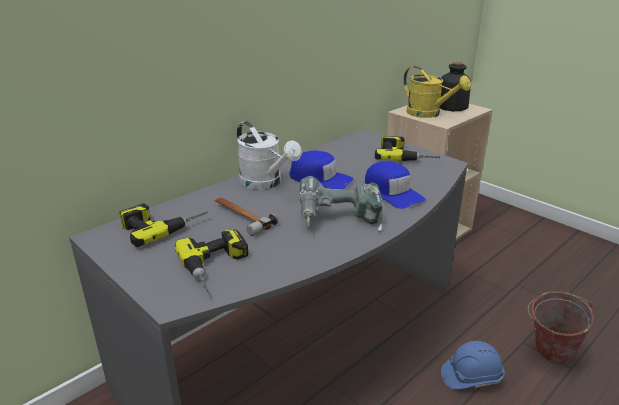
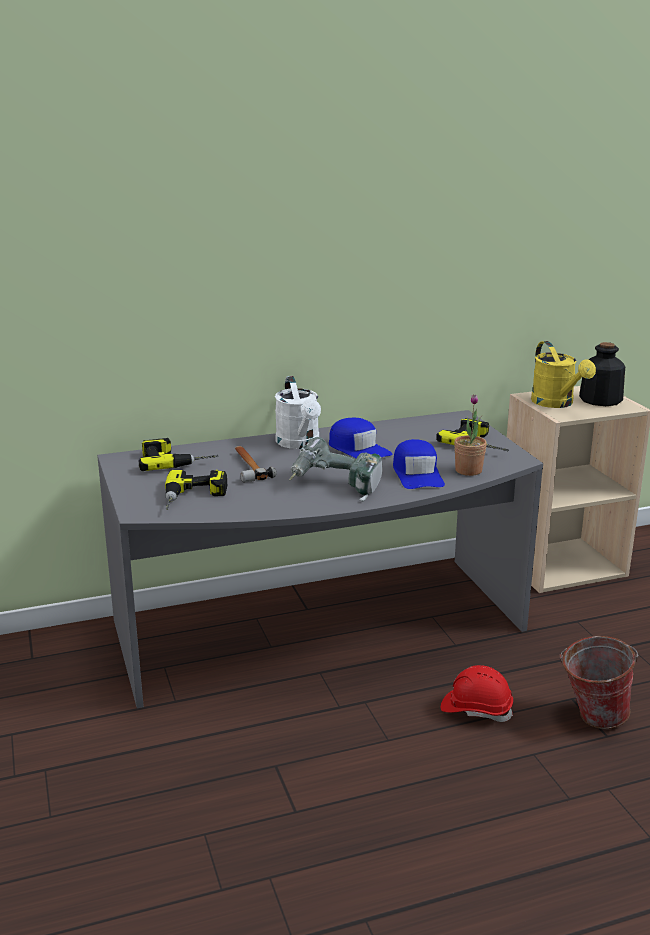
camera: 25 degrees right, 5 degrees down
(426, 181) = (468, 470): none -> potted plant
(471, 377) = (476, 709): blue hard hat -> red hard hat

